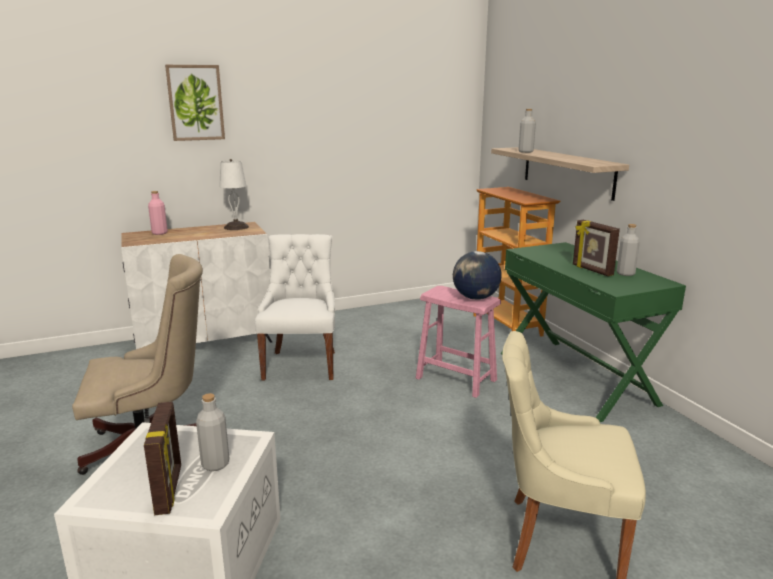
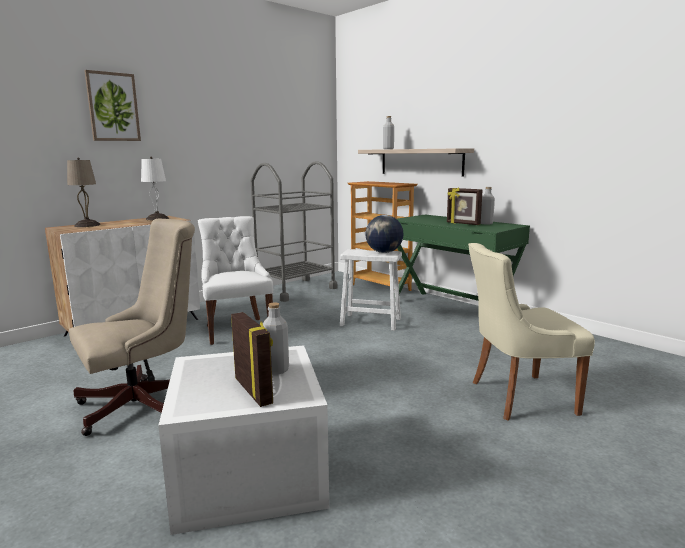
camera: 20 degrees left, 5 degrees down
(159, 233) = (86, 225): pink bottle -> beige table lamp
(403, 314) = (295, 289): none -> grey cart
(456, 379) = (370, 322): pink stool -> white stool

